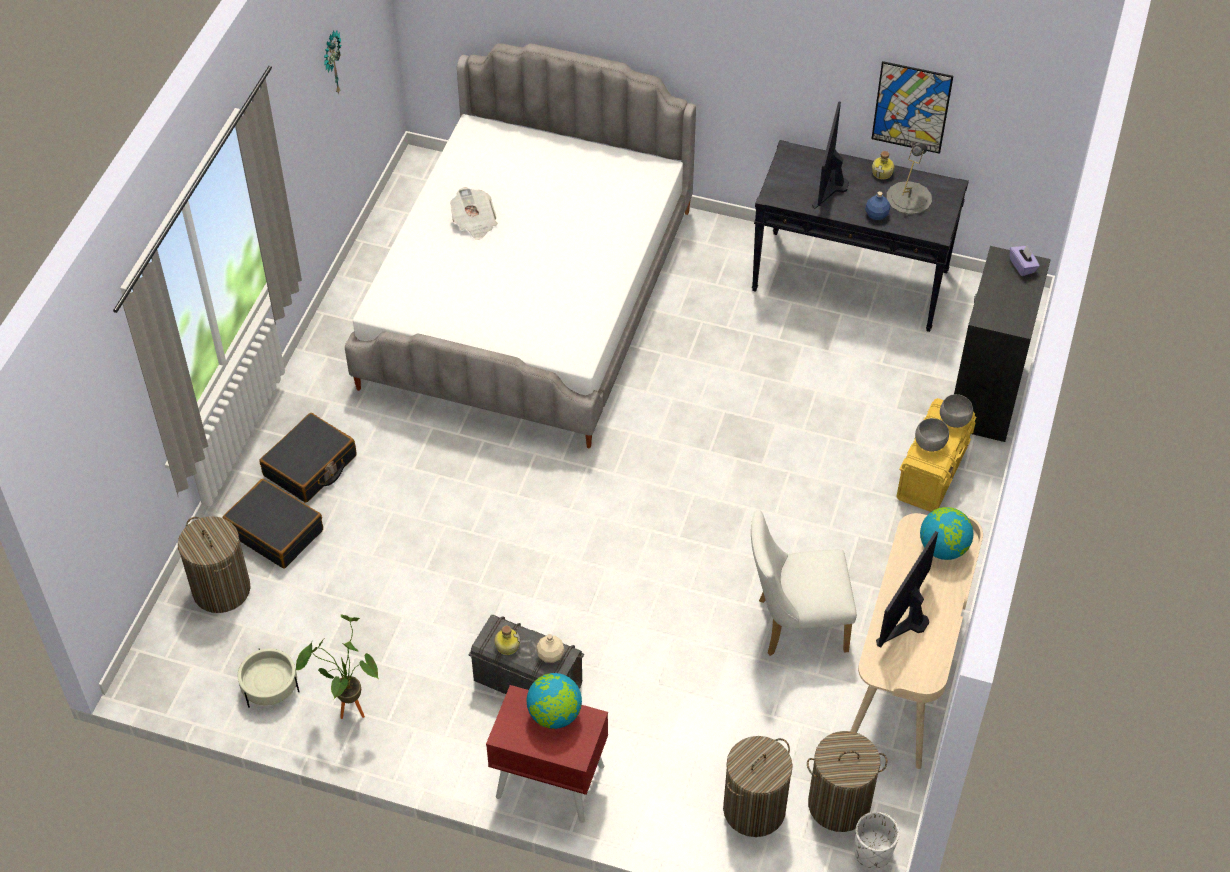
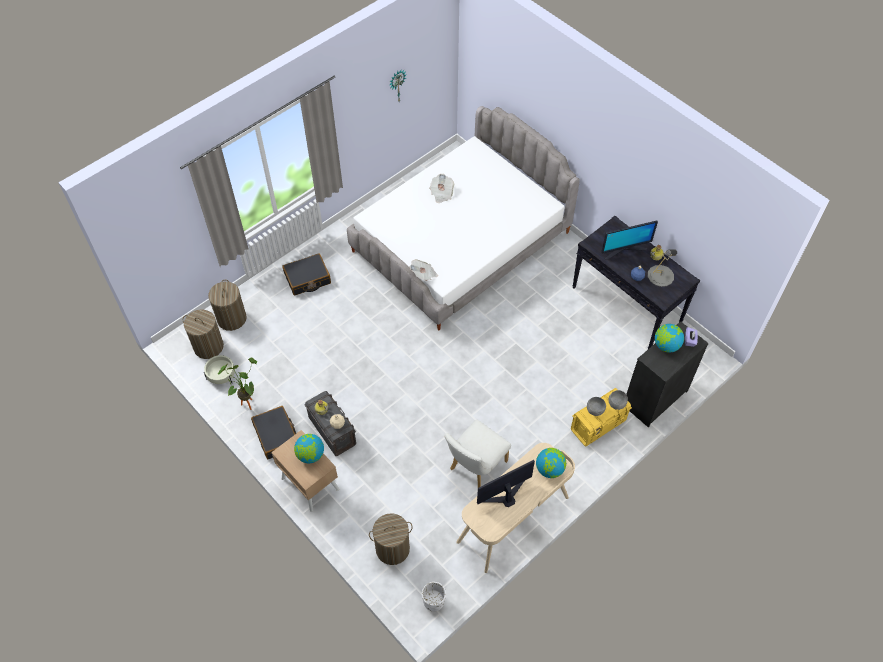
camera: 30 degrees right, 5 degrees up
(275, 531) = (272, 302): black suitcase -> black suitcase (276, 436)
(537, 357) = (424, 274): none -> newspaper
(549, 781) = (309, 483): red nightstand -> beige nightstand
(794, 624) = (475, 467): white chair -> white chair turned 75 degrees counterclockwise
(830, 184) = (624, 250): monitor -> monitor turned 150 degrees counterclockwise
(839, 804) = (434, 568): laundry basket -> laundry basket (208, 346)
(911, 107) = (680, 228): picture -> none
(995, 288) = (666, 345): none -> globe

